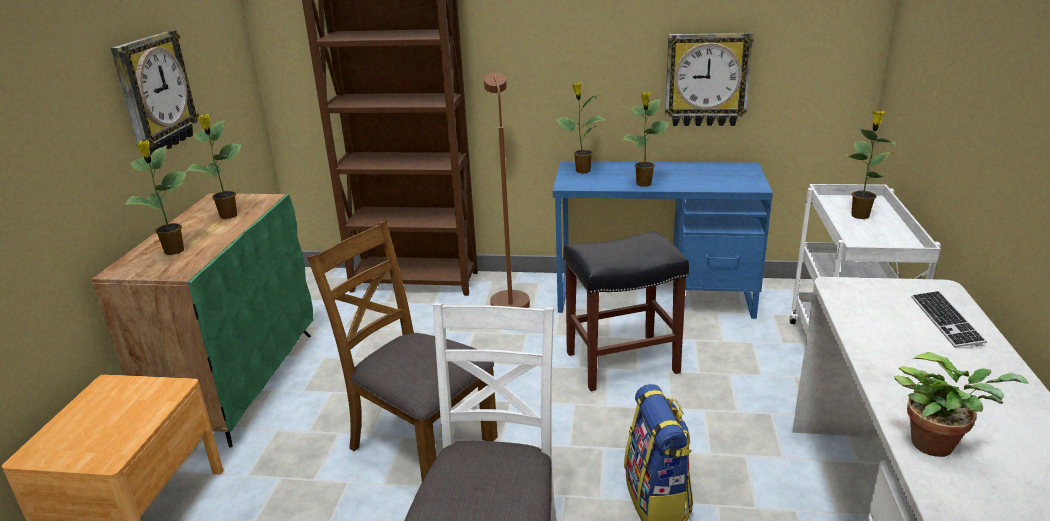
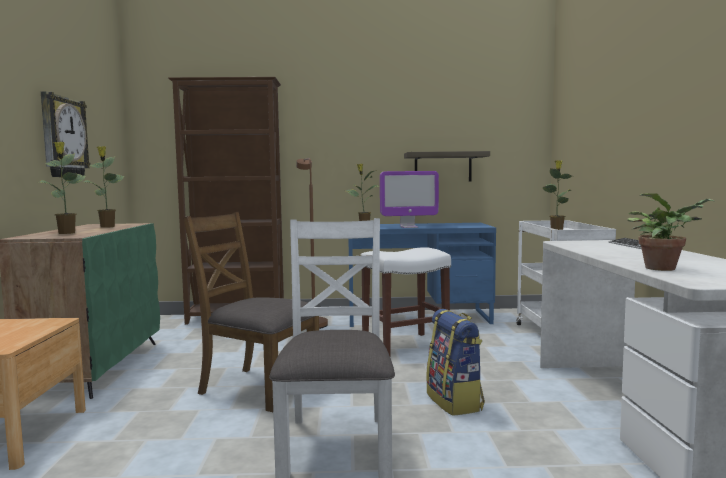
camera: 10 degrees left, 20 degrees down
(621, 363) = (404, 345): black stool -> white stool
(643, 184) = (409, 227): potted plant -> monitor
(706, 79) = (443, 167): wall clock -> shelf

